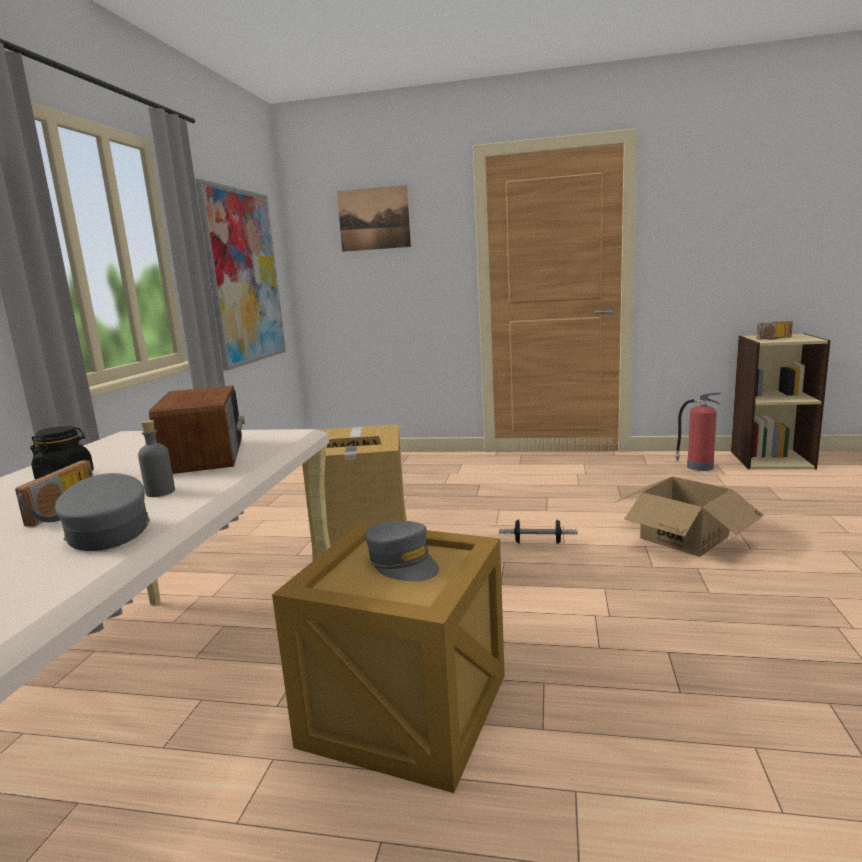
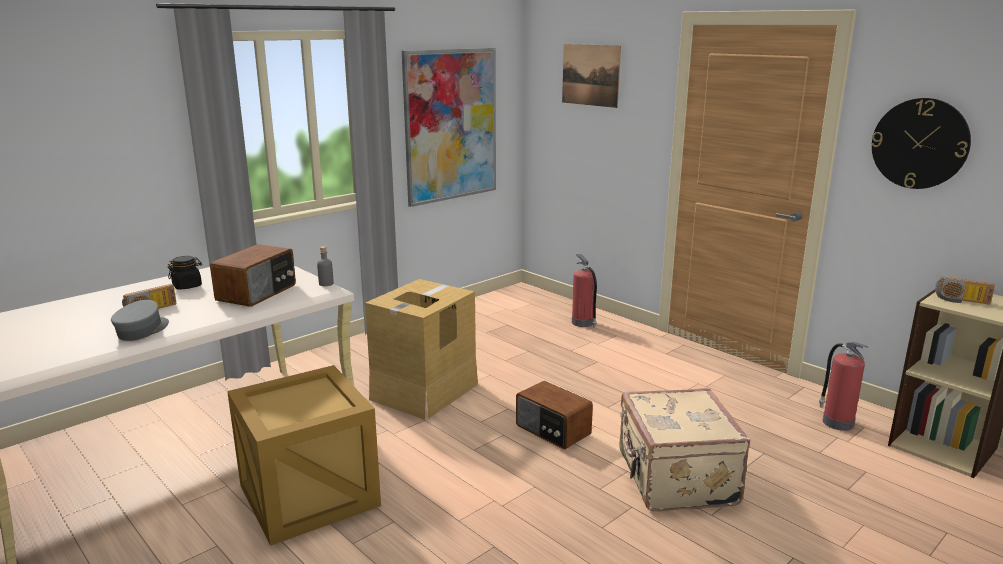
camera: 35 degrees right, 5 degrees up
(160, 492) = (196, 313): grey bottle -> grey bottle (326, 284)
(402, 563) = (311, 401): grey cap -> none
(419, 464) = (583, 323): none -> fire extinguisher
(537, 542) = (552, 430): dumbbell -> radio
(684, 537) = (674, 479): cardboard box -> beige suitcase
(704, 230) = (919, 143): none -> wall clock

